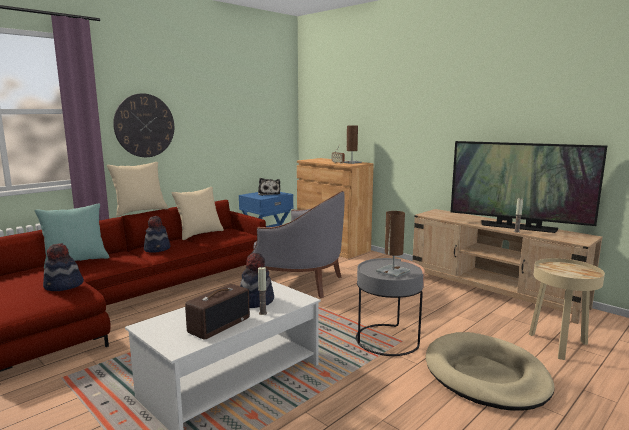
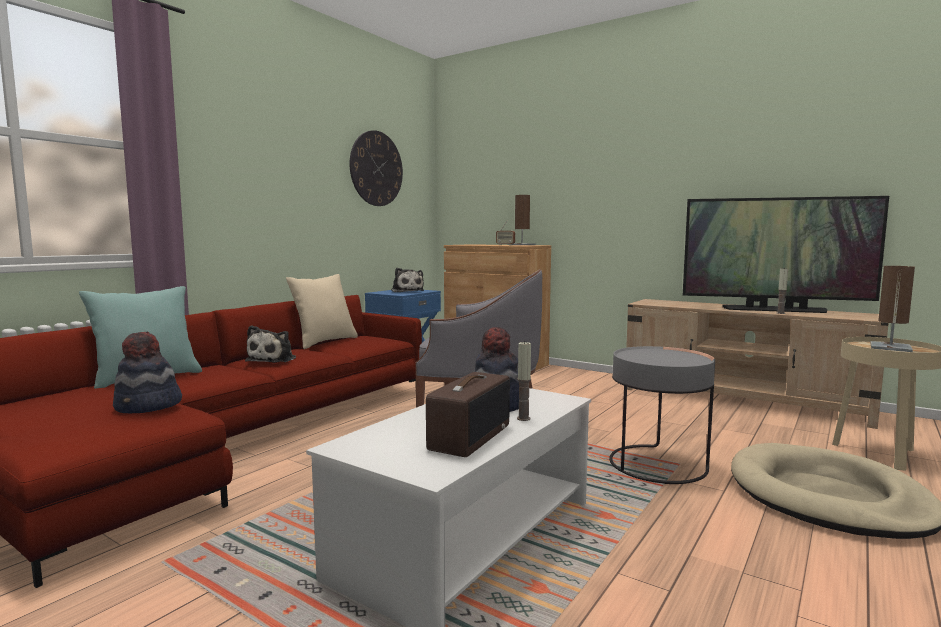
camera: 10 degrees left, 5 degrees down
(140, 211) = (238, 306): beige pillow -> none
(144, 125) = (241, 181): wall clock -> wall clock (376, 168)
(157, 249) = (273, 359): hat -> plush toy
(393, 271) = (671, 358): brown table lamp -> brown table lamp (890, 347)

